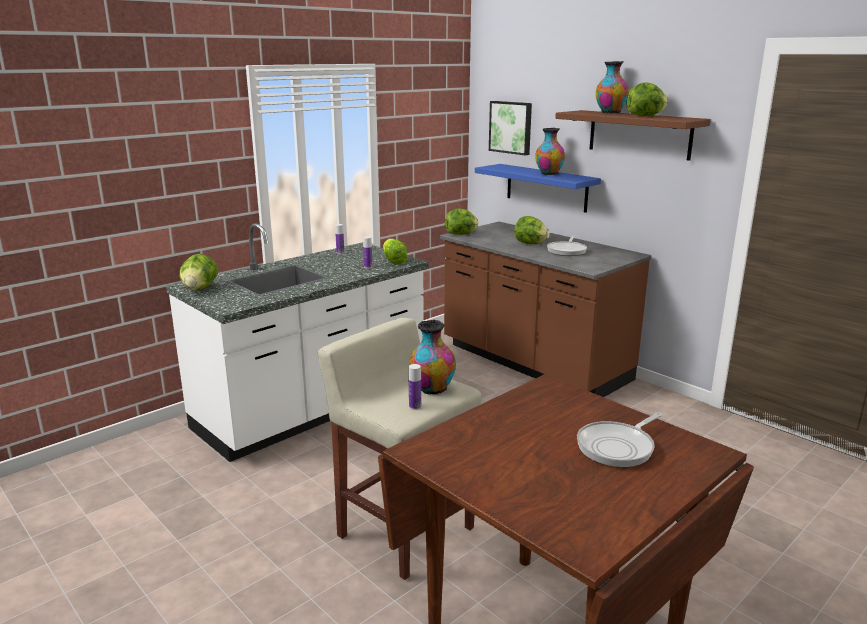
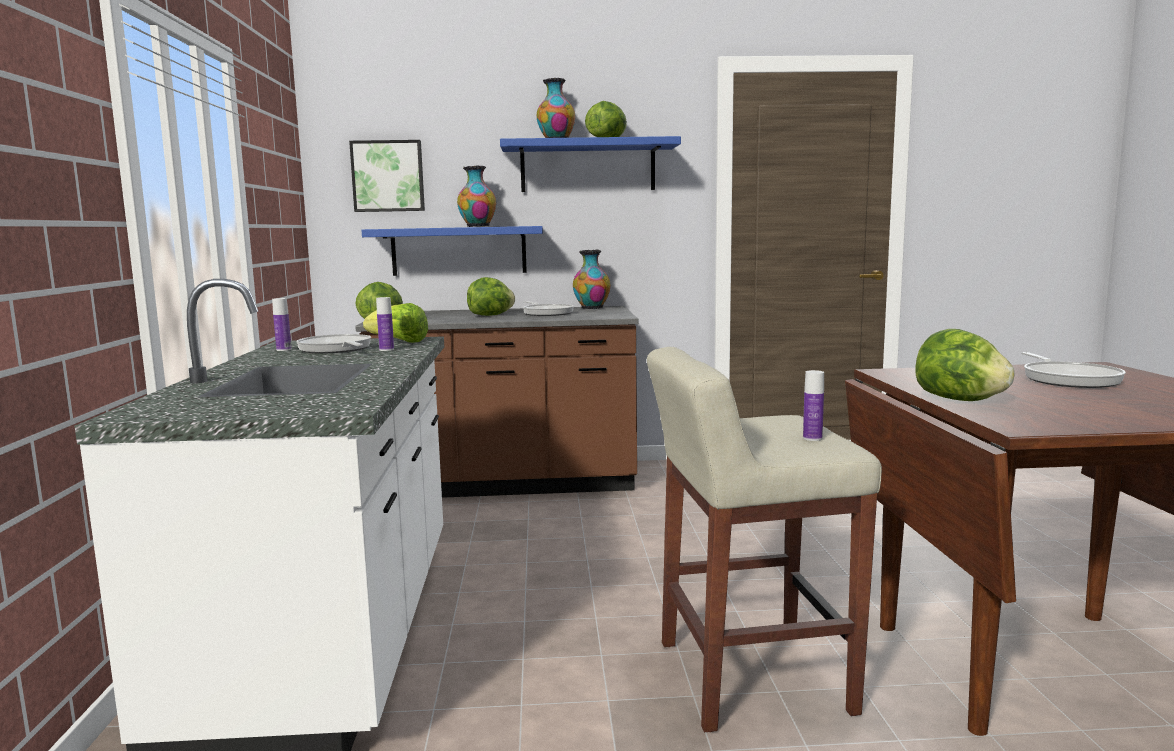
camera: 50 degrees left, 10 degrees down
(200, 289) = (185, 411): lettuce -> lettuce (959, 400)
(355, 259) = (336, 349): none -> frying pan
(432, 389) = (771, 425): vase -> vase (591, 308)
(639, 134) = (588, 167): brown shelf -> blue shelf

